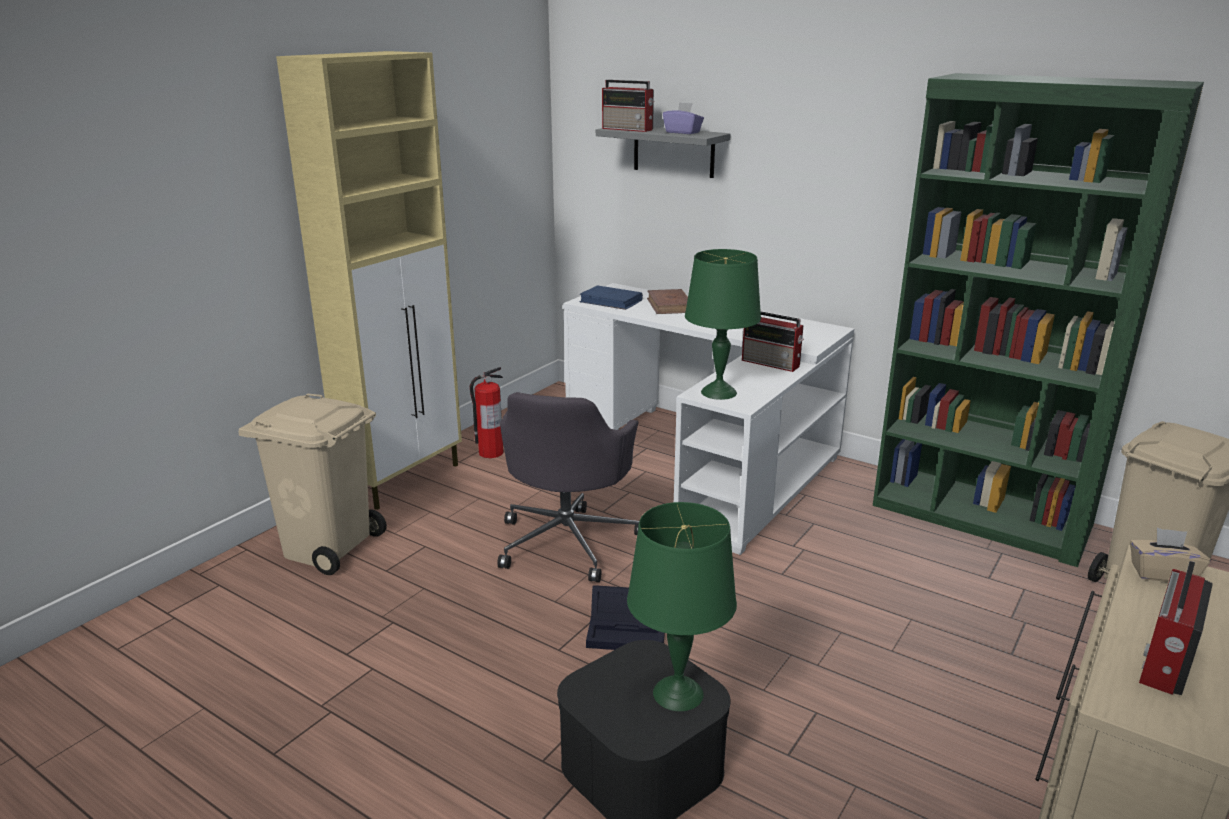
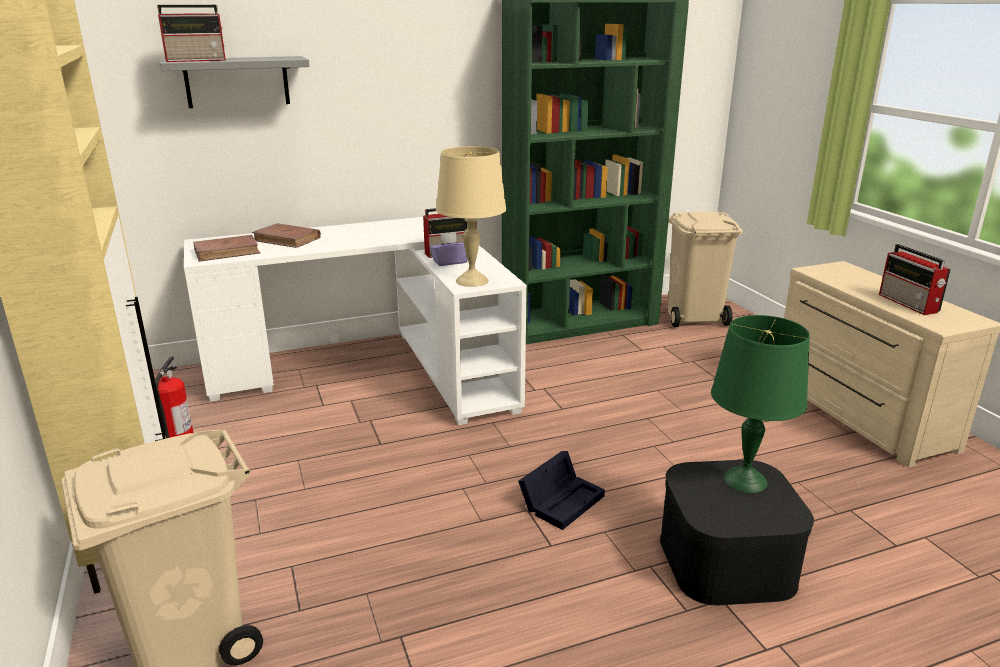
camera: 55 degrees left, 0 degrees up
(568, 541) = (401, 478): grey office chair -> none
(611, 301) = (227, 252): blue book -> brown book
(683, 132) = (263, 58): purple tissue box -> purple tissue box (450, 262)
(718, 392) = (471, 281): green table lamp -> beige table lamp
(1161, 573) = (826, 273): beige tissue box -> none

